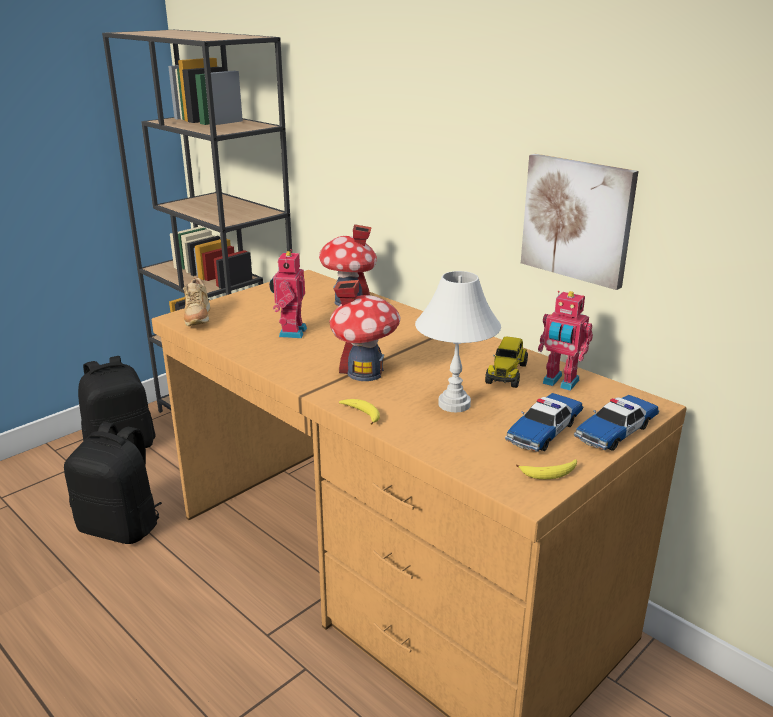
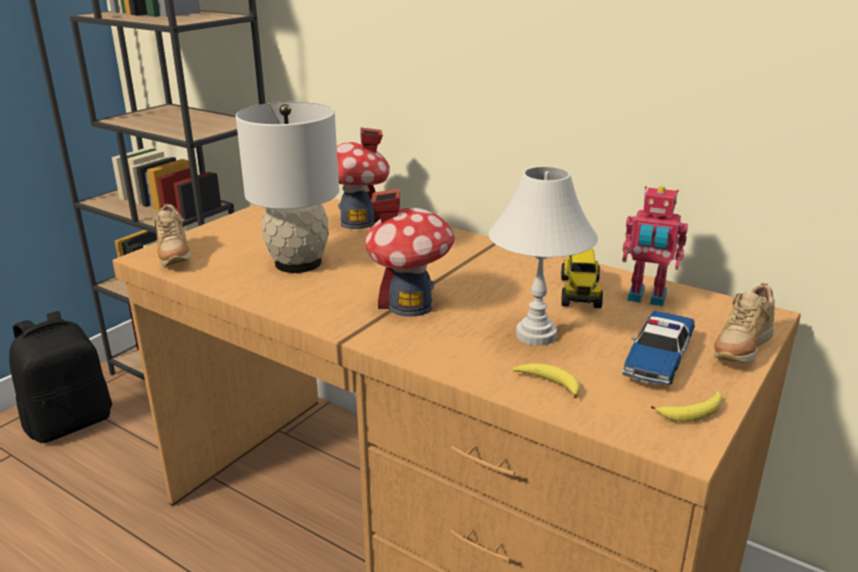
camera: 10 degrees left, 0 degrees up
(122, 527) = (87, 525): black backpack -> none
(290, 332) = (298, 263): toy robot -> white table lamp
(362, 414) = (427, 359): banana -> banana (548, 384)
(577, 219) = (653, 100): picture -> none
(615, 431) = (740, 350): toy car -> beige shoe

